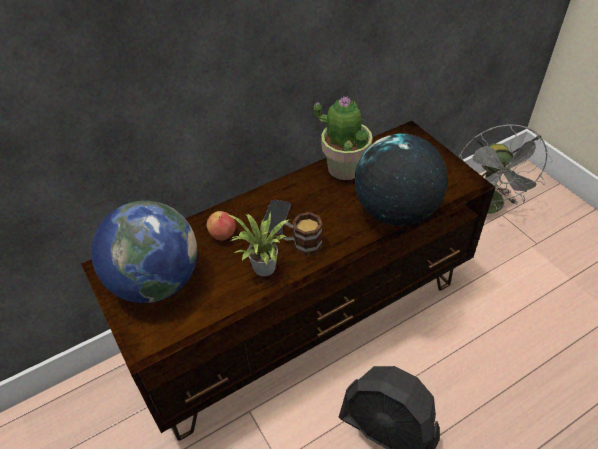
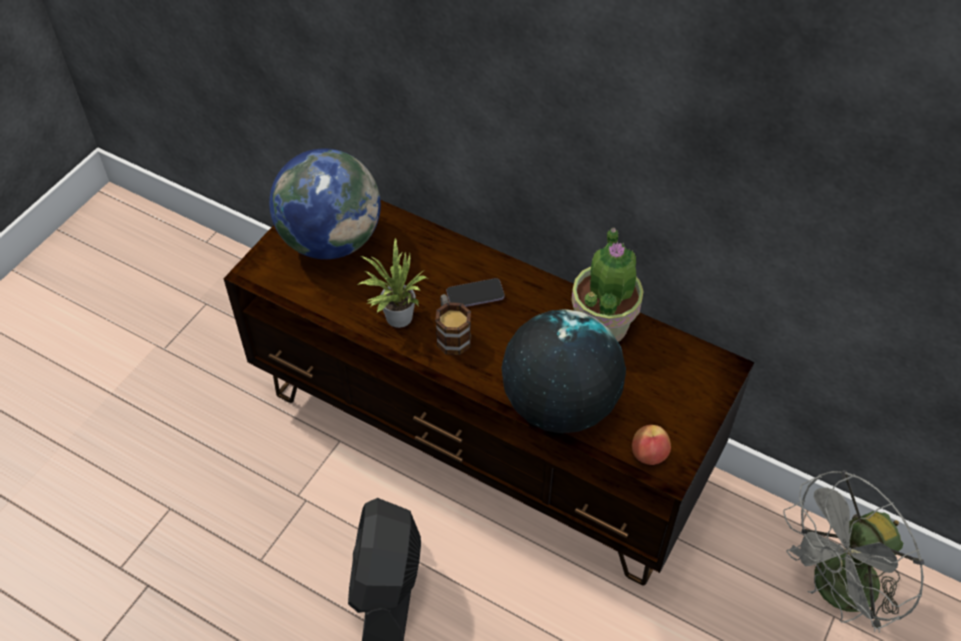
camera: 60 degrees right, 5 degrees up
(223, 234) = (422, 261): apple -> apple (649, 454)

